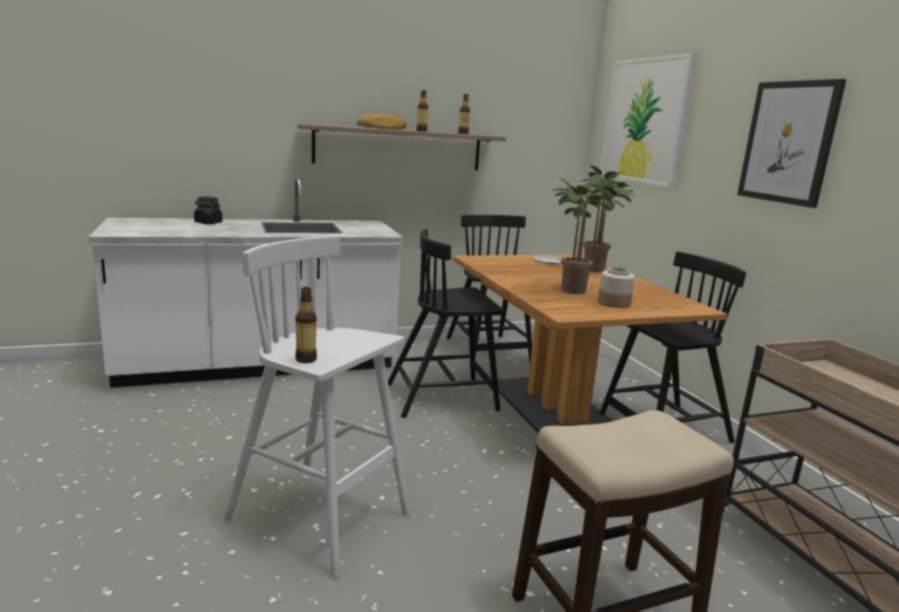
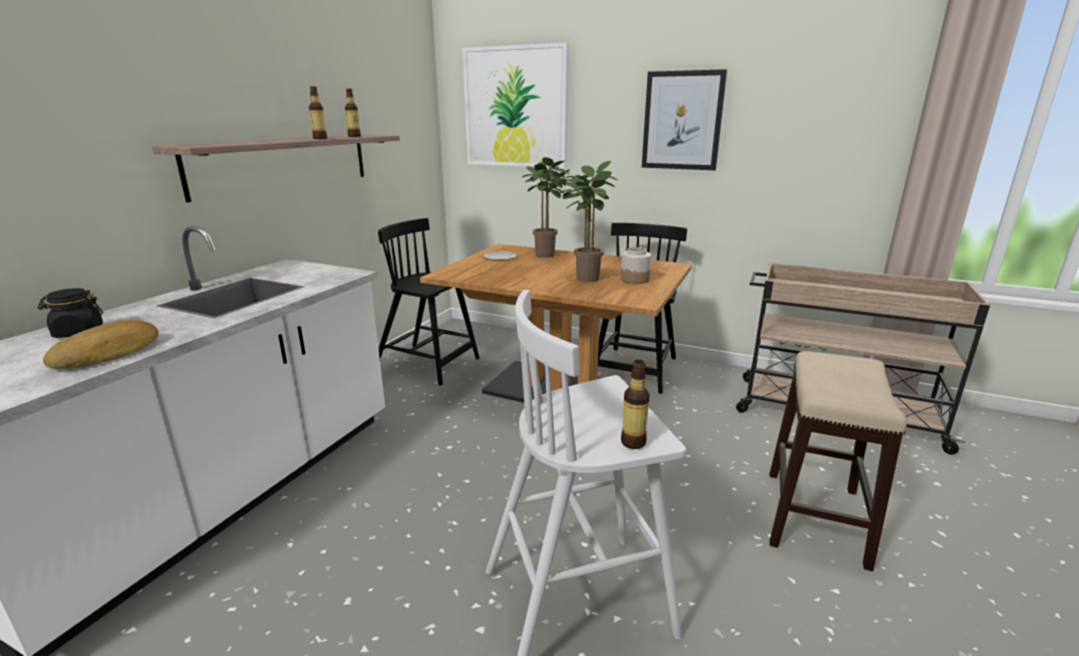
camera: 45 degrees left, 5 degrees up
(382, 128) = (275, 140): bread -> bread (109, 353)
(443, 397) = (469, 425): black chair -> none

